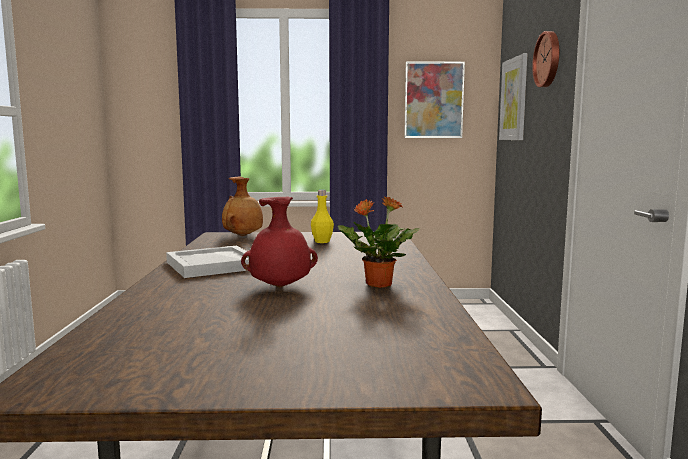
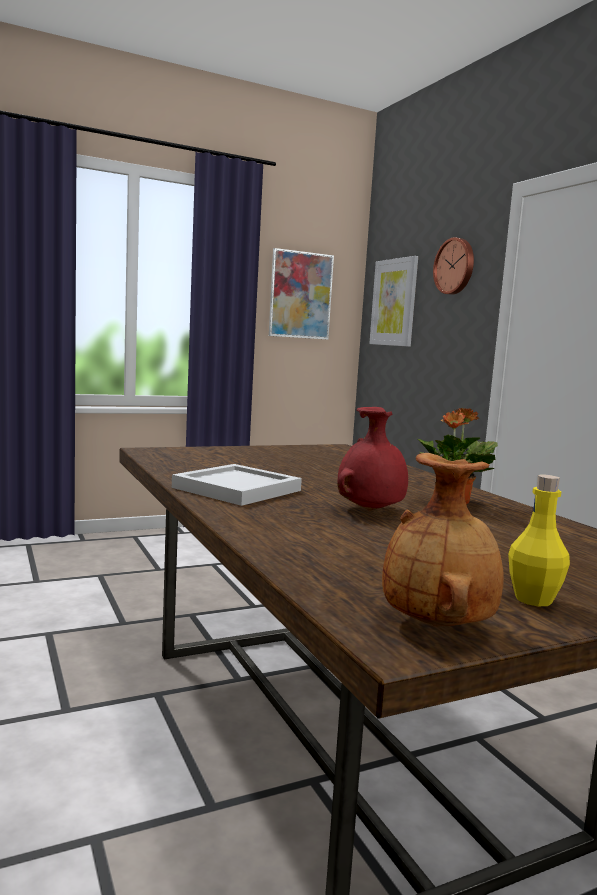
camera: 25 degrees left, 0 degrees up
(243, 236) = (184, 452): brown vase -> brown vase (439, 625)
(322, 241) = (290, 457): yellow bottle -> yellow bottle (533, 599)

